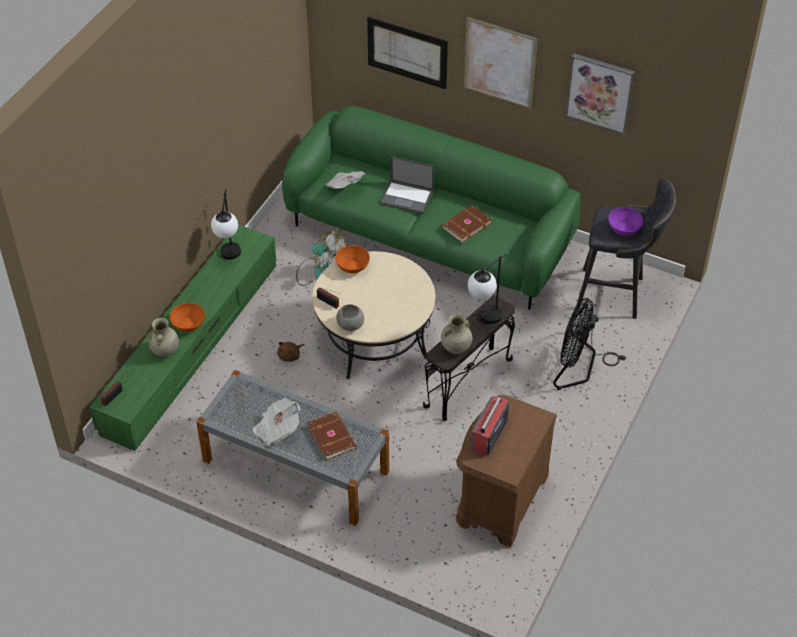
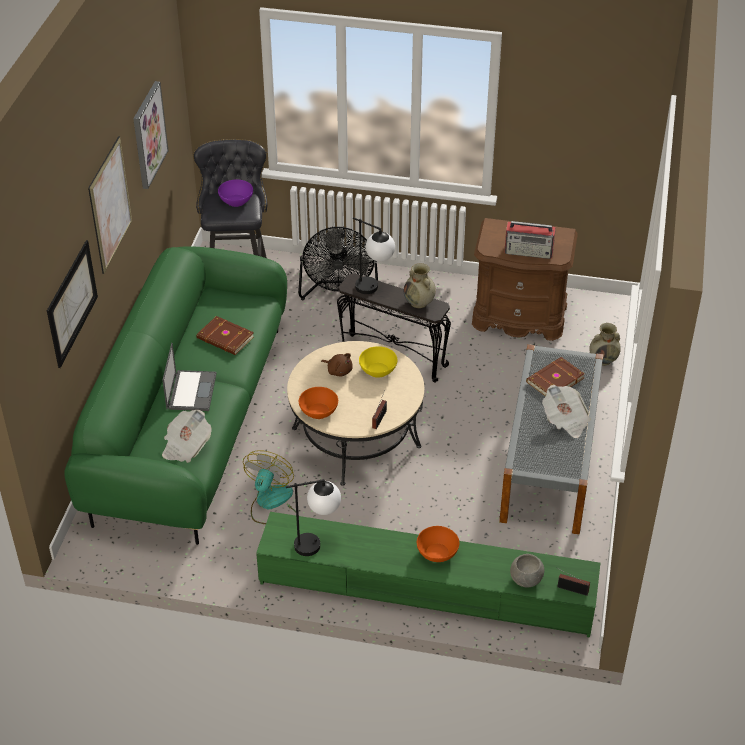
camera: 105 degrees left, 5 degrees down
(165, 351) = (486, 562): beige vase -> beige vase (603, 359)
(290, 356) = (407, 499): brown plush toy -> brown plush toy (338, 370)
(350, 325) = (406, 395): grey bowl -> grey bowl (526, 579)
(389, 313) = (377, 370): none -> yellow bowl

